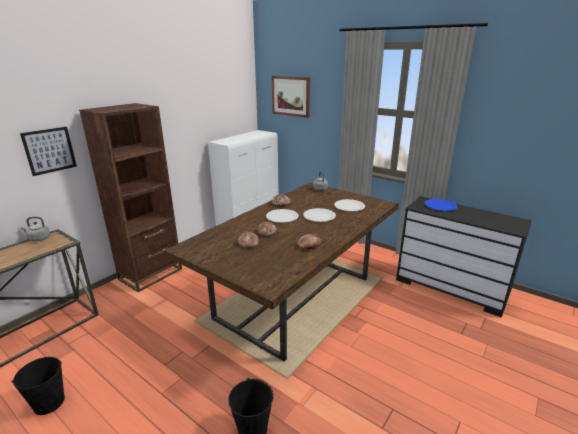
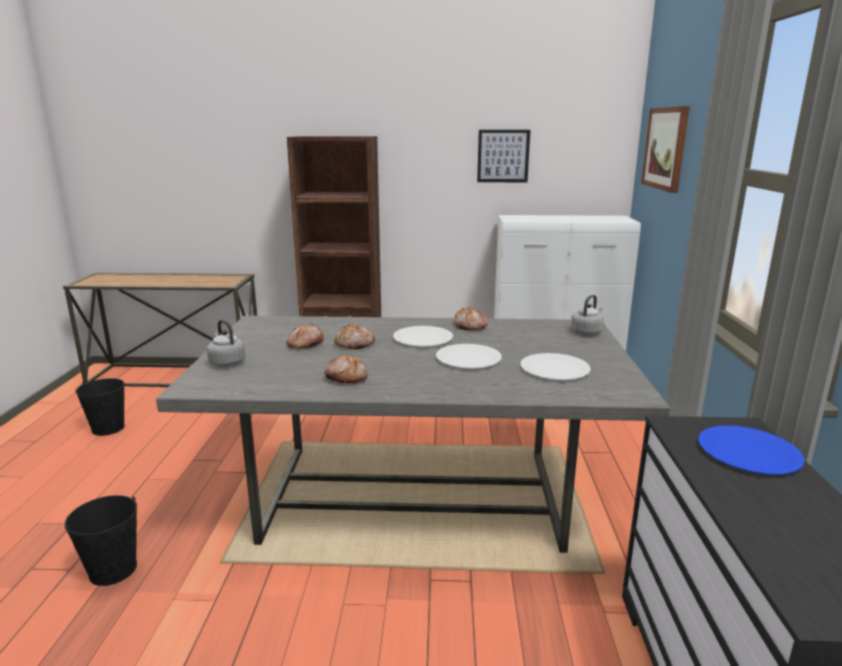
camera: 55 degrees right, 5 degrees down
(38, 238) = (226, 275): grey kettle -> grey kettle (226, 362)
(49, 150) = (262, 180): picture -> picture (503, 156)
(296, 297) = (417, 496): brown dining table -> grey dining table

